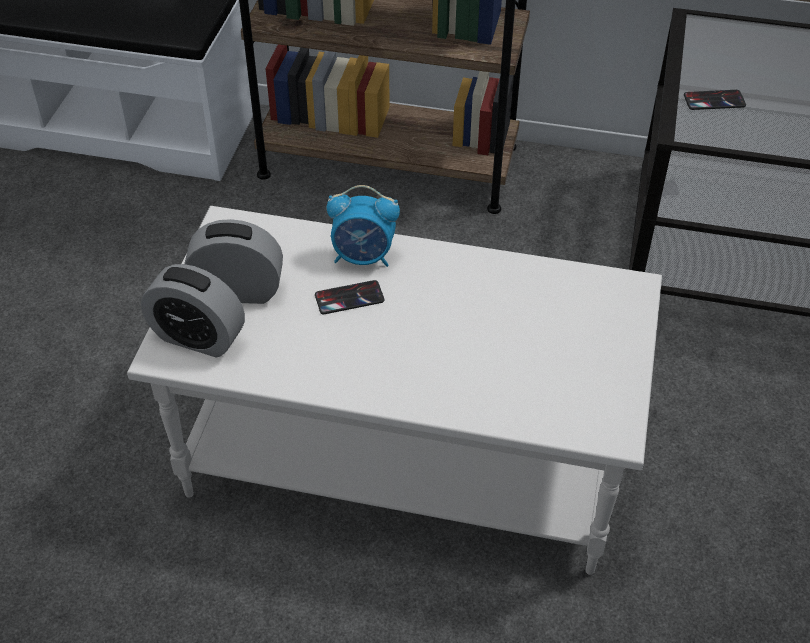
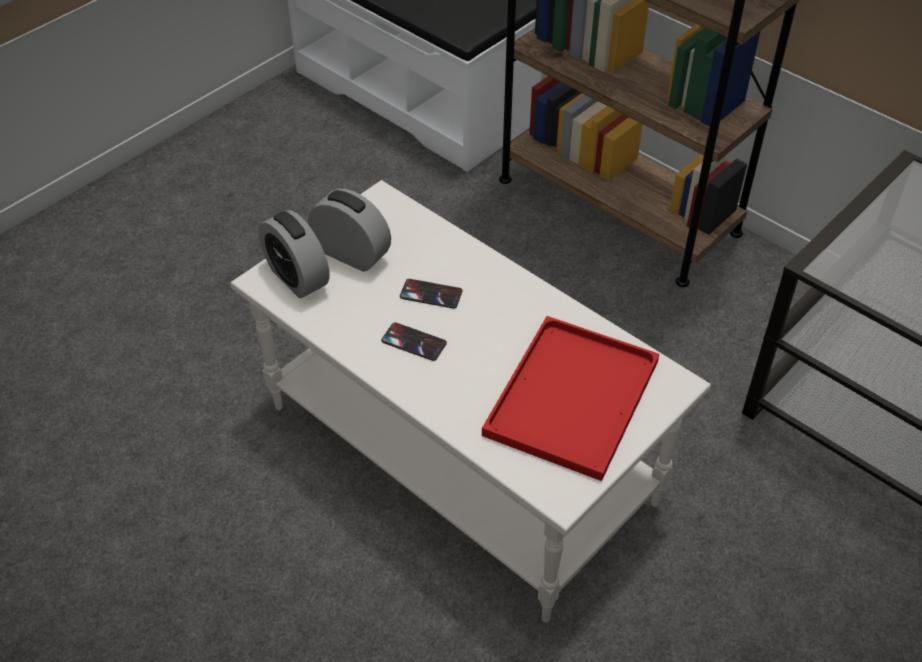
camera: 30 degrees right, 0 degrees up
(364, 257) = (467, 266): alarm clock -> none
(553, 336) = (571, 394): none -> red tray
(714, 100) = (872, 248): phone -> phone (414, 342)

